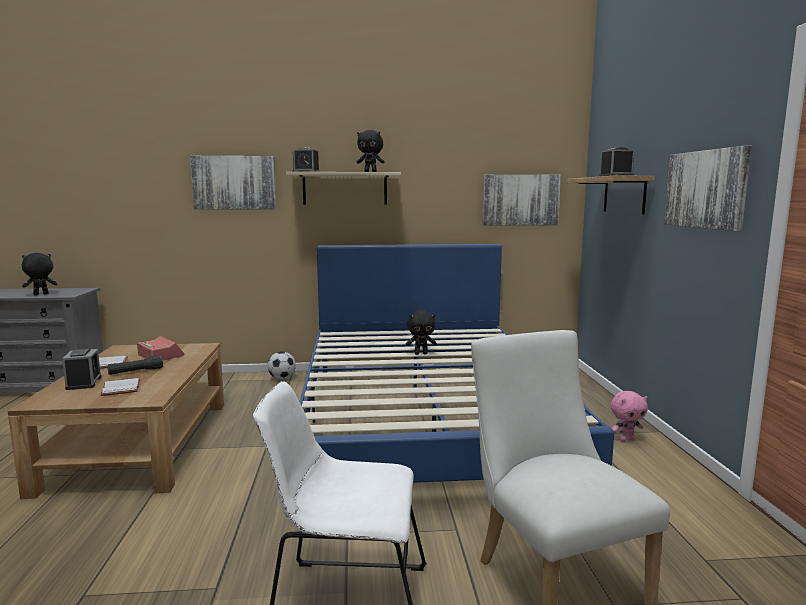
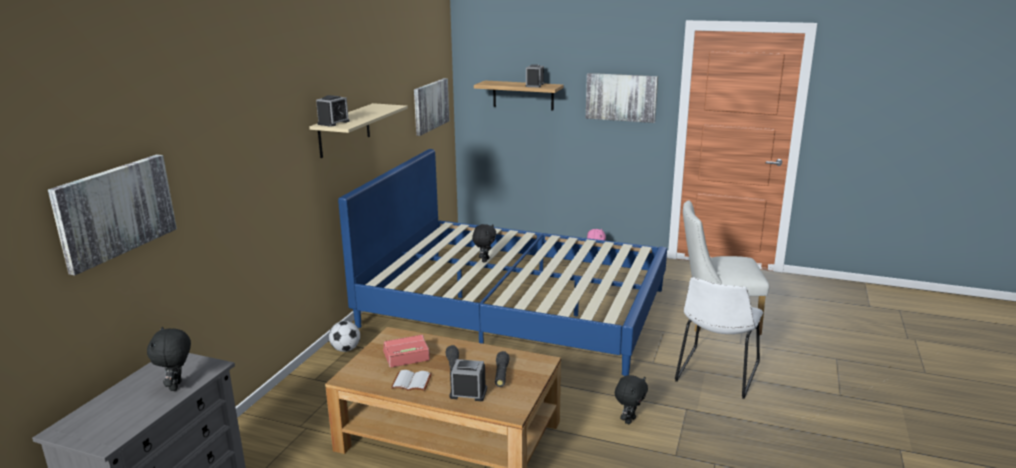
camera: 65 degrees left, 10 degrees up
(120, 388) = (501, 375): white book -> black flashlight
(234, 182) = (269, 152): picture -> picture (115, 210)
(370, 172) = (384, 110): black plush toy -> black plush toy (629, 420)

